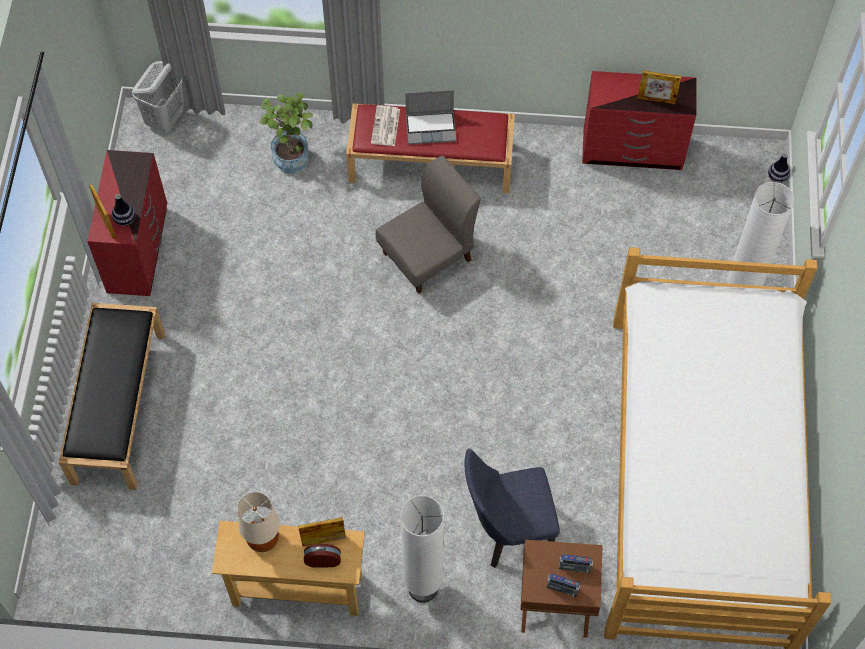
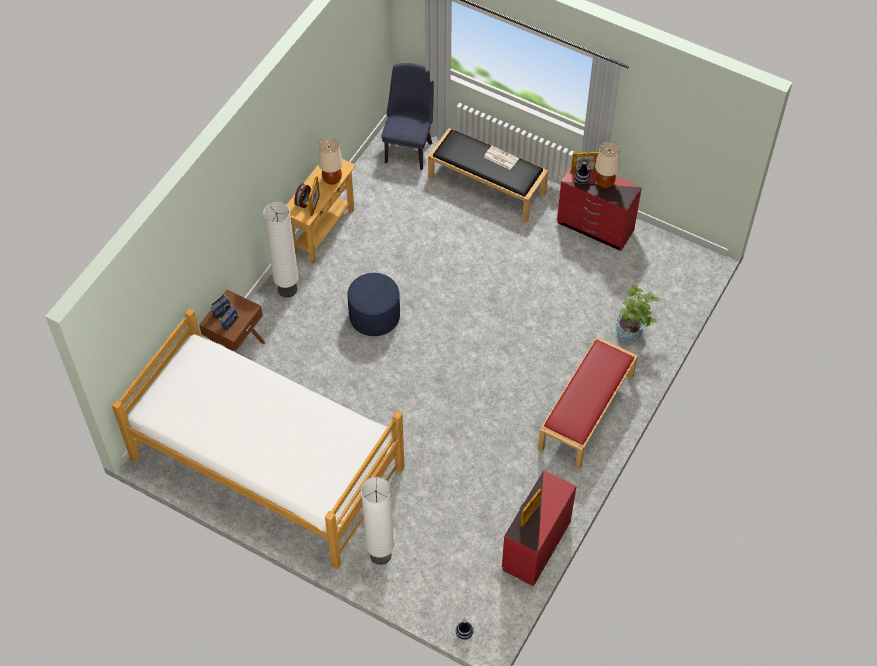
camera: 115 degrees right, 5 degrees down
(117, 193) = (604, 183): none -> beige table lamp
(166, 119) = (695, 272): white laundry basket -> none
(386, 127) = (605, 363): newspaper -> newspaper (500, 158)
(411, 453) = (374, 316): none -> blue ottoman
(428, 256) = (510, 380): grey chair -> none
(431, 127) = (591, 390): laptop -> none
(507, 532) = (295, 344): blue chair -> blue chair (409, 148)

